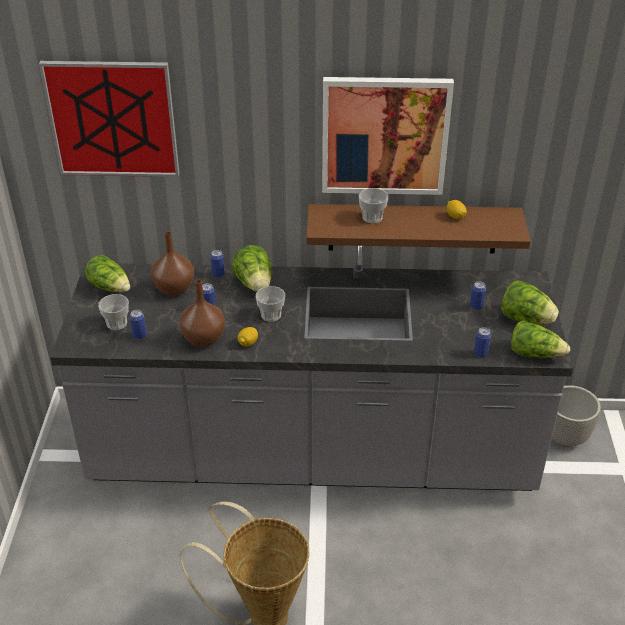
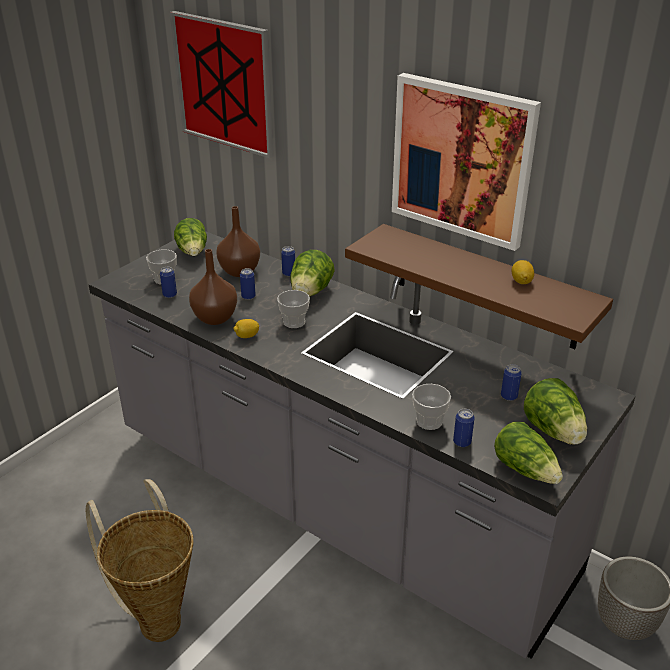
camera: 35 degrees right, 5 degrees down
(372, 218) = (430, 254): cup -> cup (429, 421)

